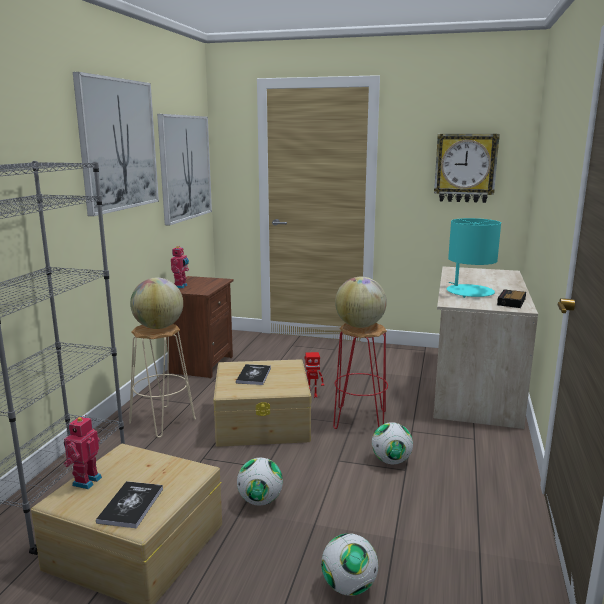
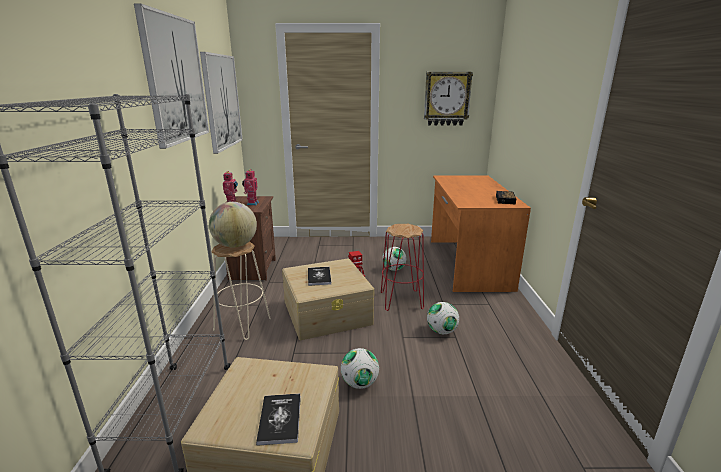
camera: 15 degrees left, 5 degrees up
(85, 481) = (222, 402): toy robot -> toy robot (252, 203)
(349, 587) = (466, 446): football -> football (394, 269)
(360, 326) = (402, 228): globe -> none
(469, 292) = (470, 194): turquoise table lamp -> none
(474, 386) = (467, 263): beige desk -> orange desk

